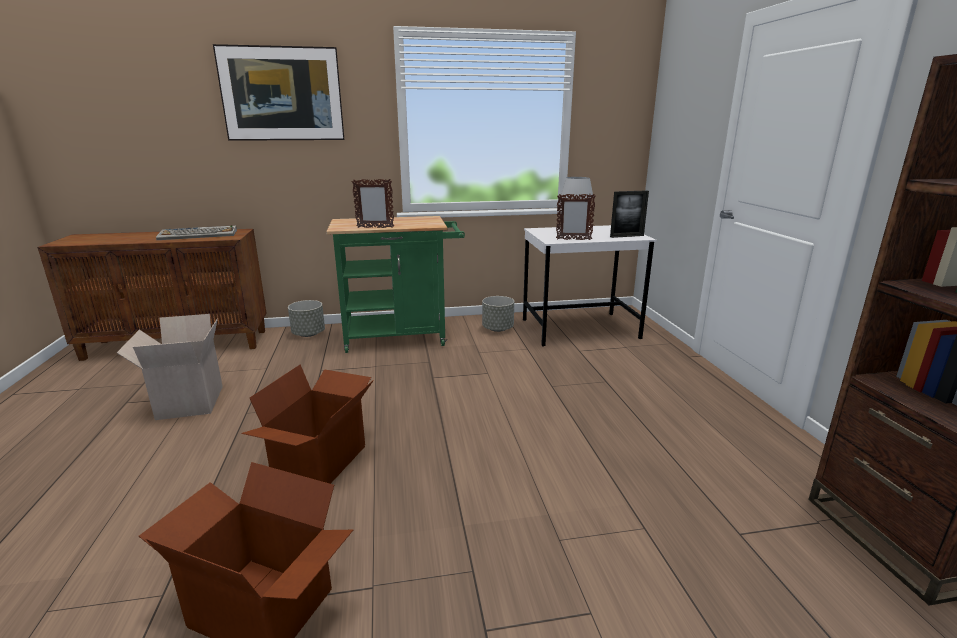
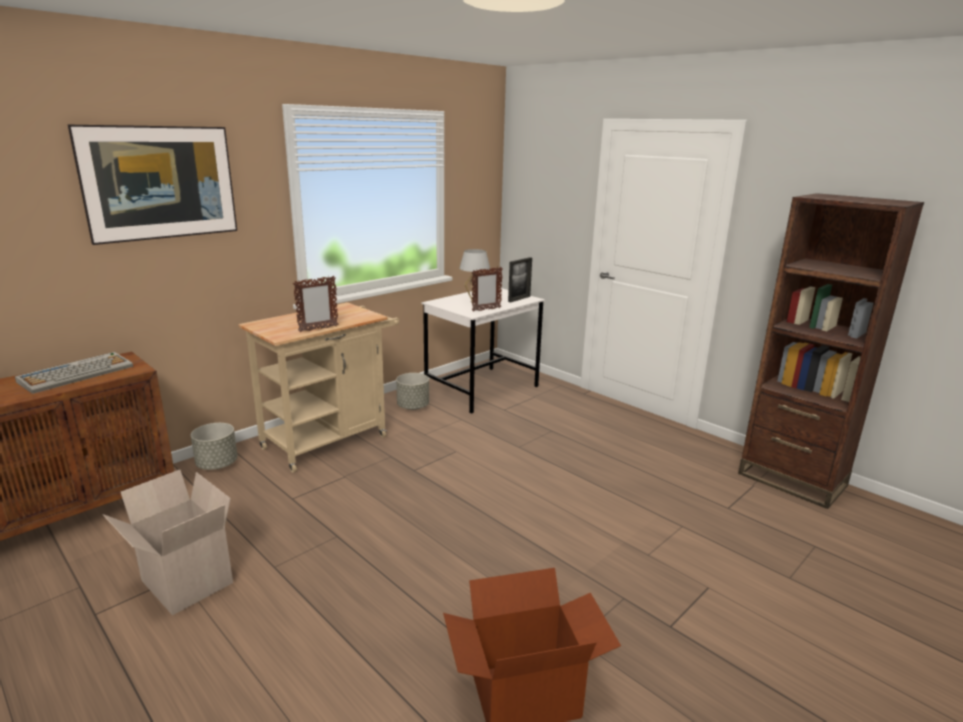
camera: 35 degrees left, 0 degrees up
(321, 461) = (417, 577): cardboard box -> none
(402, 337) = (331, 439): green cart -> beige cart

